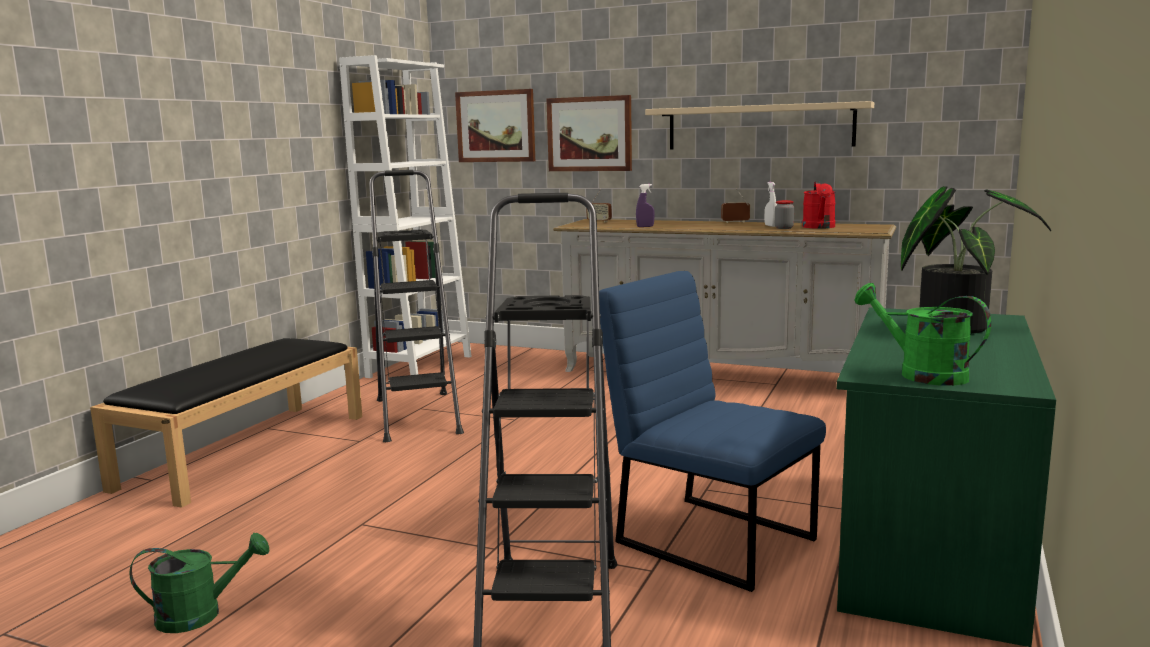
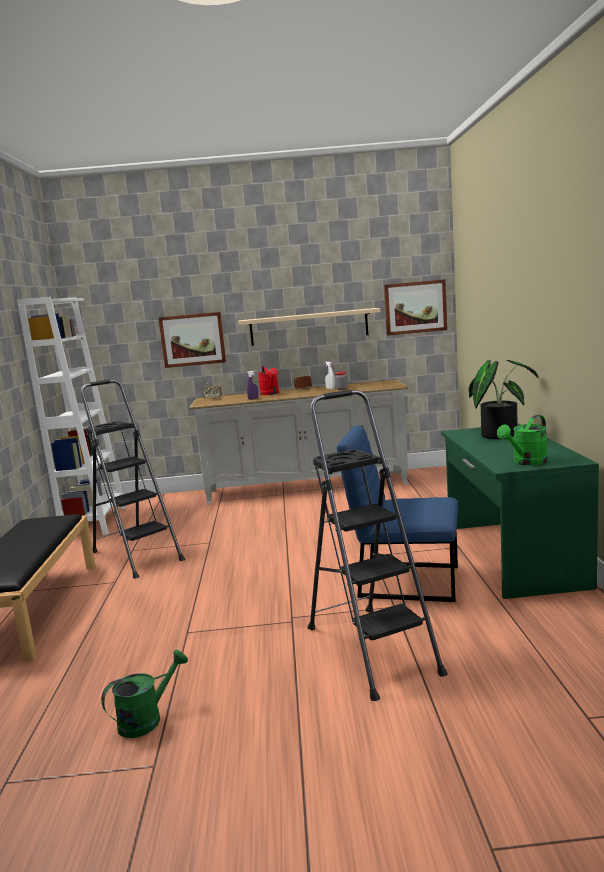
camera: 25 degrees left, 0 degrees up
(496, 126) = (118, 339): picture -> picture (415, 307)
(819, 227) = (361, 386): red watering can -> red watering can (270, 394)
(921, 374) = (526, 462): green watering can -> green watering can turned 60 degrees counterclockwise

